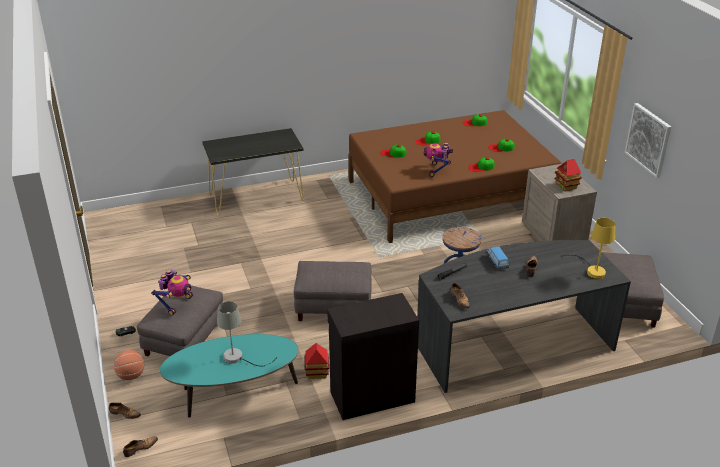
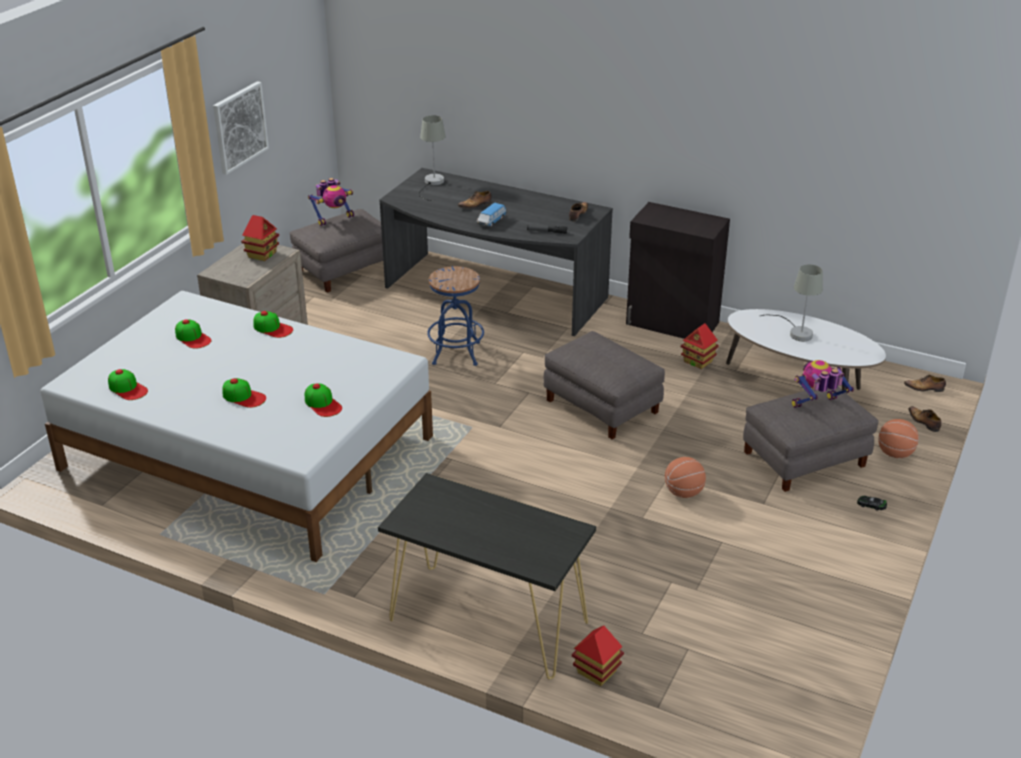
camera: 135 degrees left, 0 degrees up
(195, 204) = (596, 672): none -> toy house
(233, 284) = (683, 492): none -> basketball
(234, 394) = (797, 385): turquoise coffee table -> white coffee table
(437, 170) = (325, 351): toy robot -> toy robot (334, 218)
(449, 196) = (248, 452): brown bed -> white bed
(592, 270) = (432, 184): yellow table lamp -> grey table lamp

